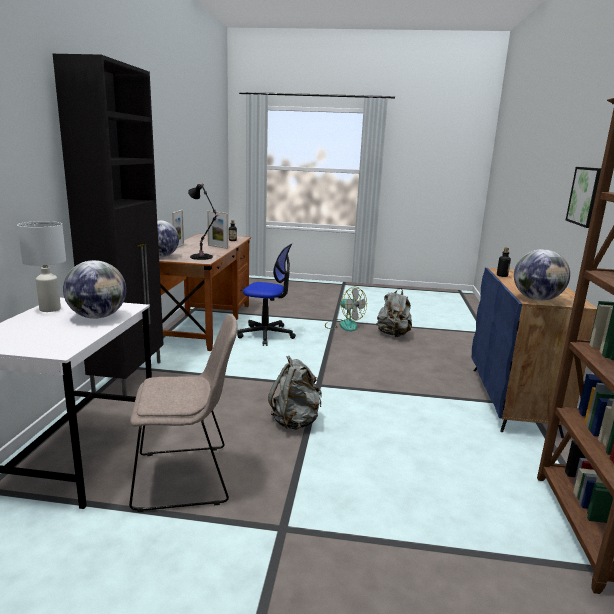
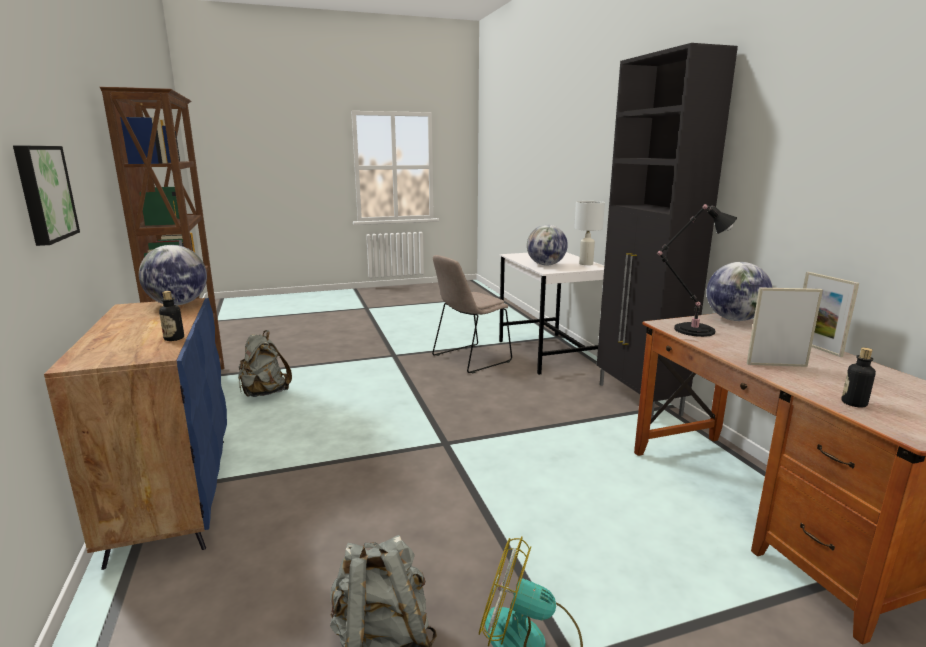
camera: 155 degrees right, 0 degrees up
(266, 335) = (628, 522): office chair -> none
(296, 421) = (434, 402): grey backpack -> grey backpack (264, 393)

